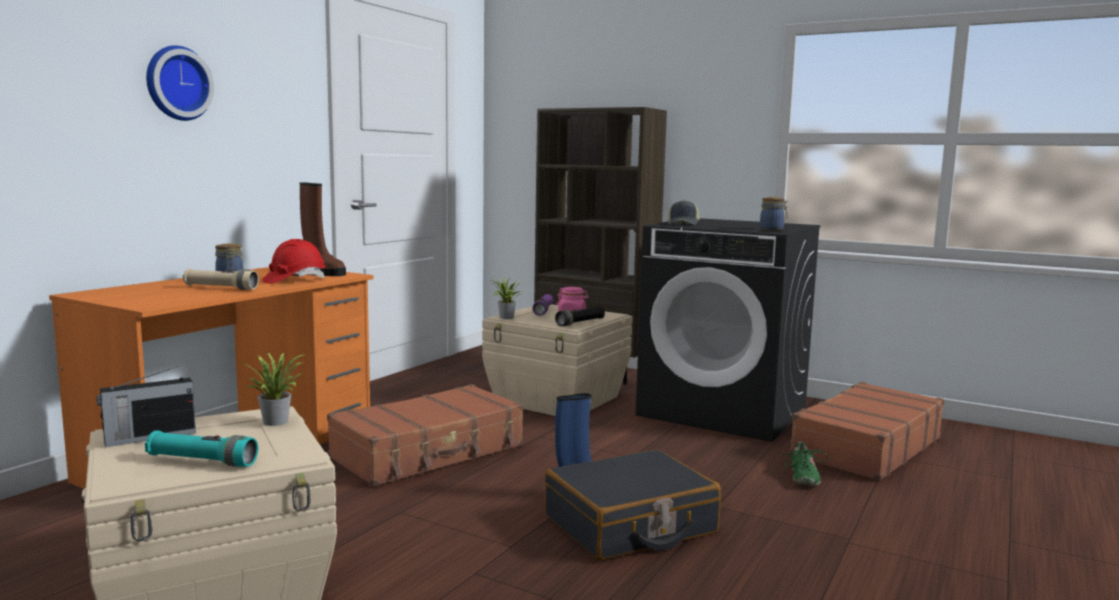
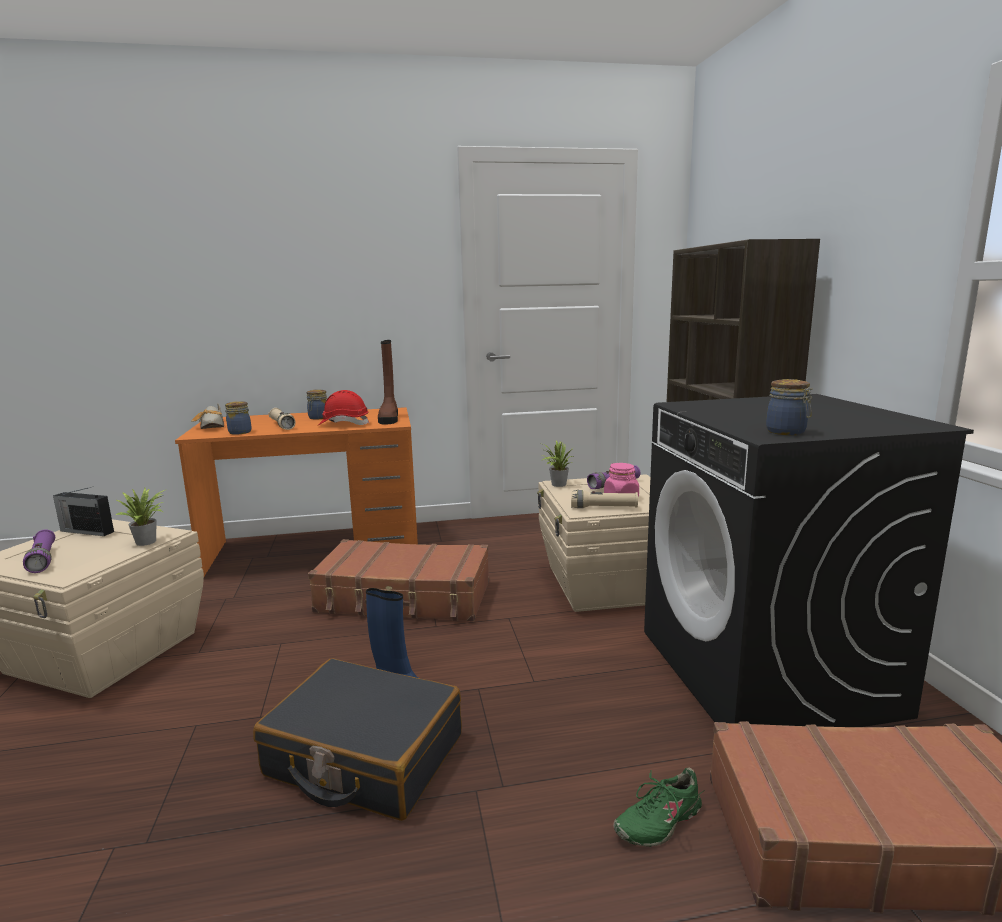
camera: 50 degrees right, 5 degrees up
(121, 298) = (212, 426): none -> shoe
(176, 83) = (304, 263): wall clock -> none
(197, 297) = (239, 432): none -> jar
(202, 461) = (43, 559): turquoise flashlight -> purple flashlight
(580, 323) = (603, 508): black flashlight -> beige flashlight
(683, 224) = (710, 407): cap -> none

